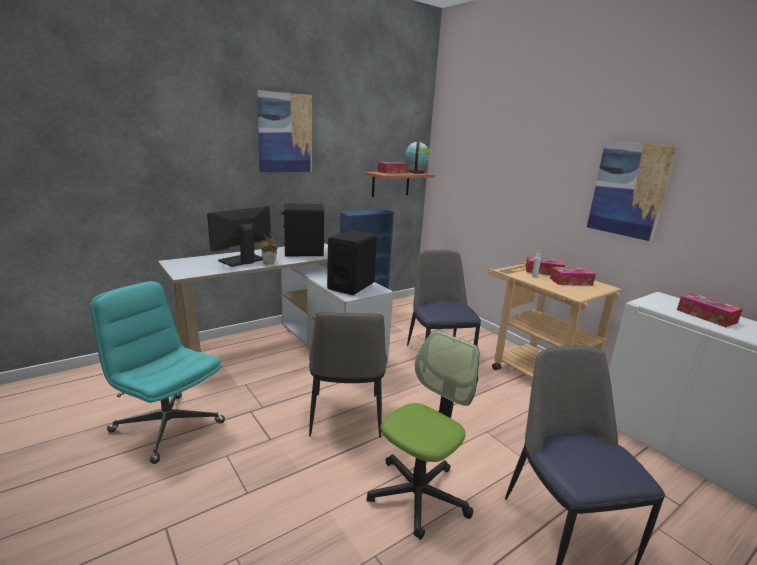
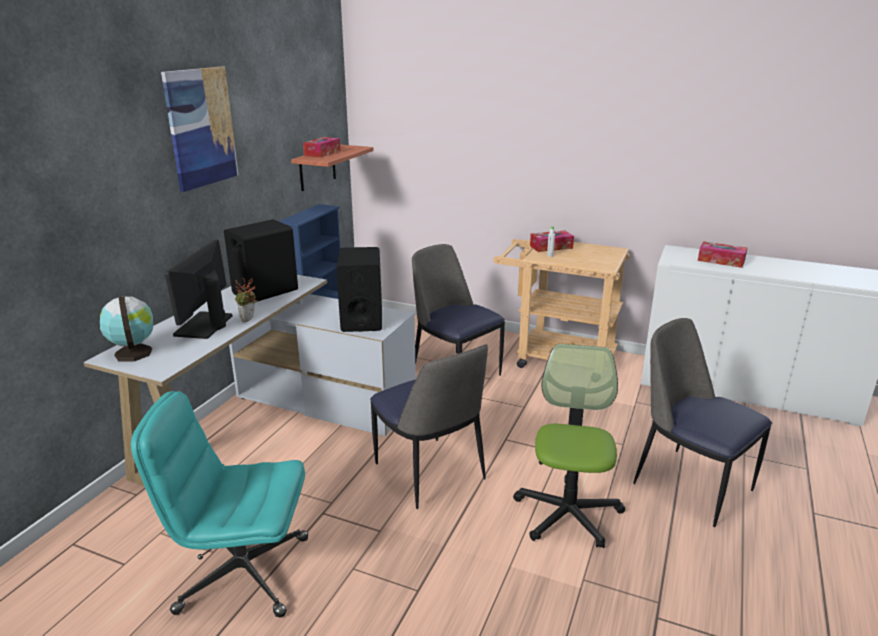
camera: 30 degrees left, 5 degrees up
(415, 172) = (345, 147): globe -> globe (133, 352)
(571, 282) = (585, 252): tissue box -> none
(629, 190) = (622, 146): picture -> none

